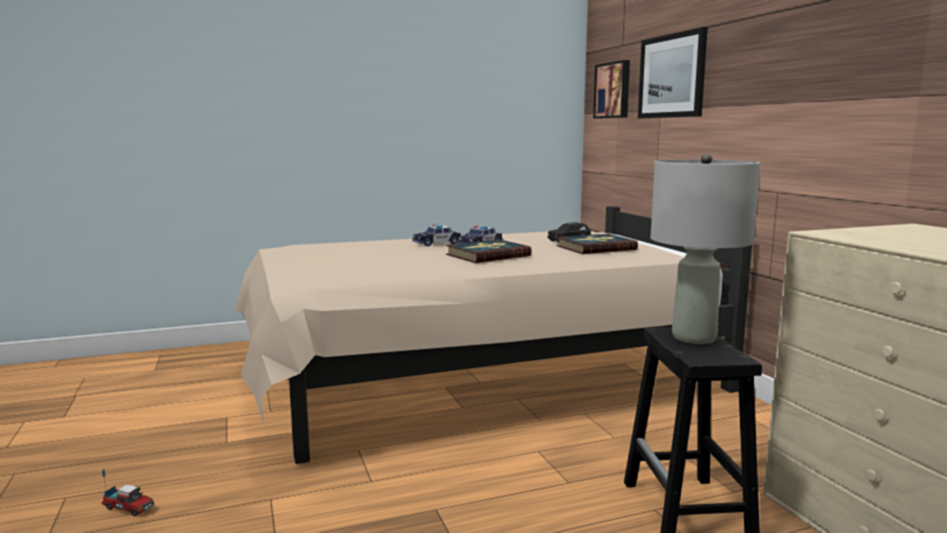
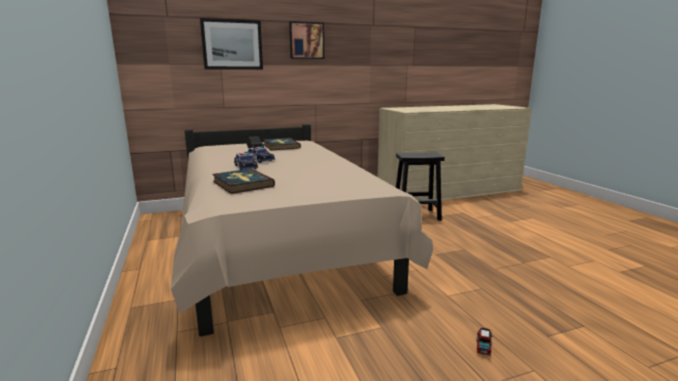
camera: 90 degrees left, 5 degrees up
(487, 255) = (298, 159): book -> book (242, 184)
(613, 90) = (164, 48): picture -> picture (306, 41)
(694, 337) = (412, 154): grey table lamp -> none

